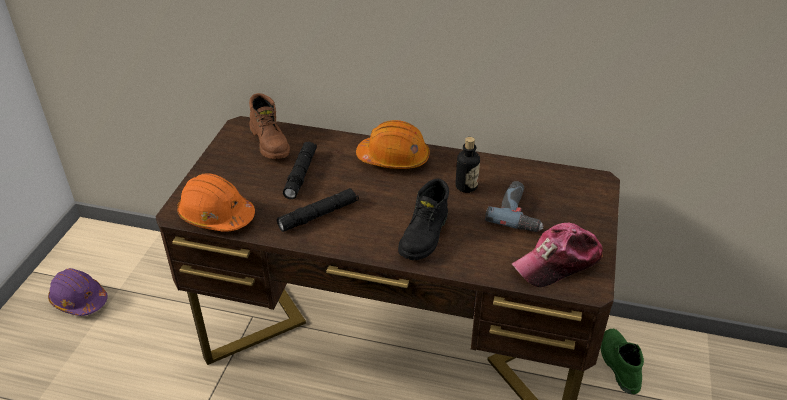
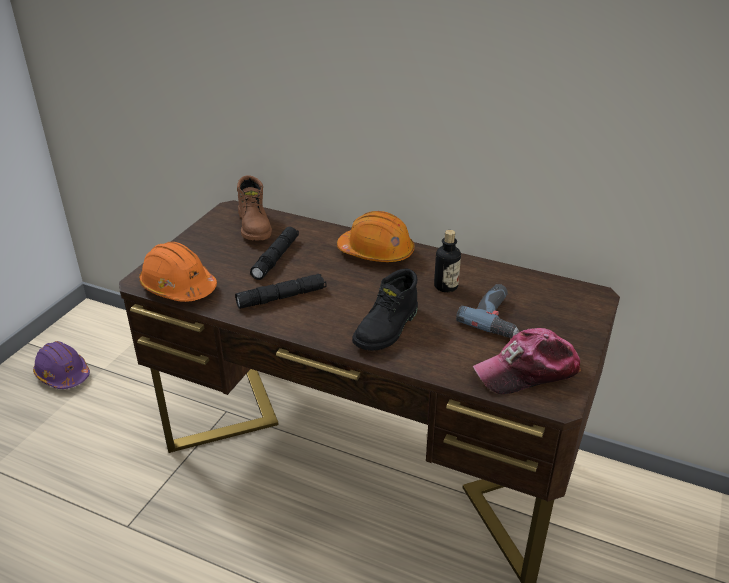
camera: 10 degrees right, 5 degrees down
(618, 364) = (610, 512): green boot -> none

